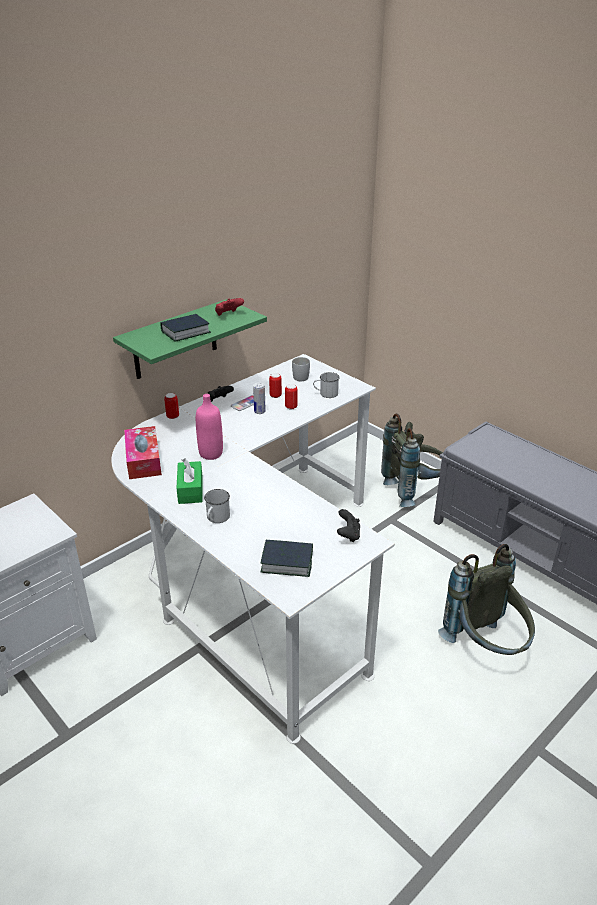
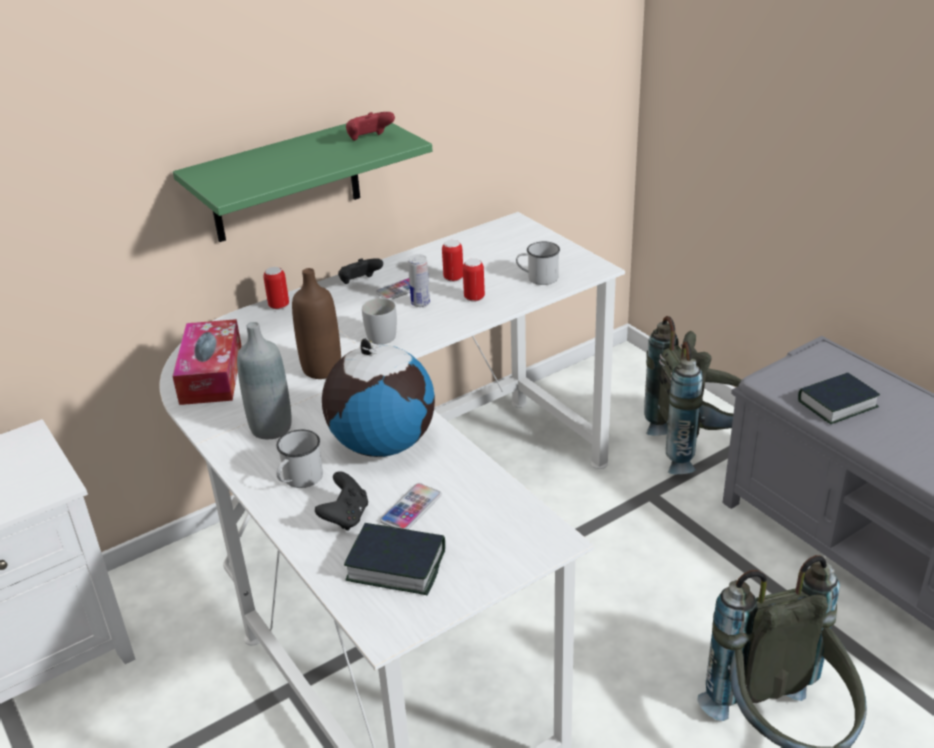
camera: 10 degrees right, 0 degrees up
(185, 332) = (290, 165): book -> book (837, 404)
(190, 490) = (271, 428): green tissue box -> grey bottle
(211, 453) = (322, 369): pink bottle -> brown bottle
(260, 495) = (382, 444): none -> globe
(287, 530) = (411, 508): none -> phone
(299, 376) = (500, 248): white mug -> white mug (379, 334)
(348, 535) = (515, 524): black game controller -> black game controller (345, 517)

